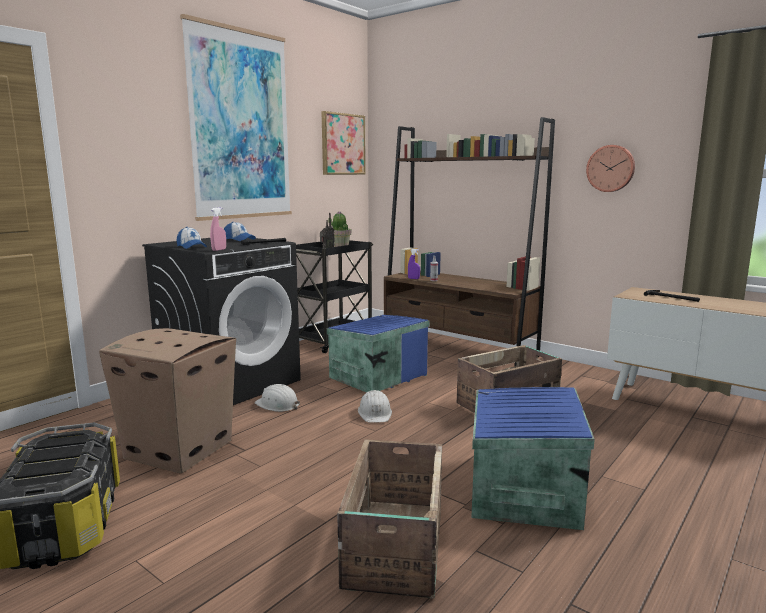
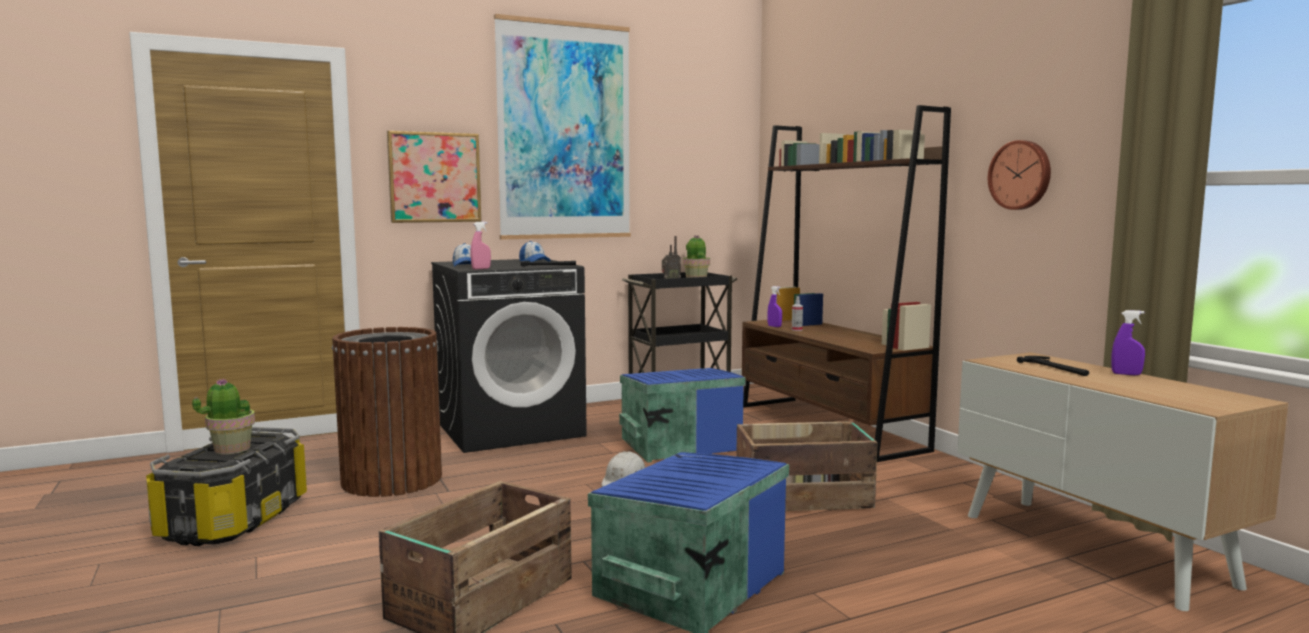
camera: 25 degrees right, 5 degrees down
(54, 457) = (231, 449): none -> potted plant
(180, 449) = (392, 479): cardboard box -> brown trash can
(277, 404) = (532, 456): white hard hat -> none
(343, 144) = (716, 151): picture -> picture (434, 177)
(712, 298) = (1126, 374): none -> purple spray bottle

